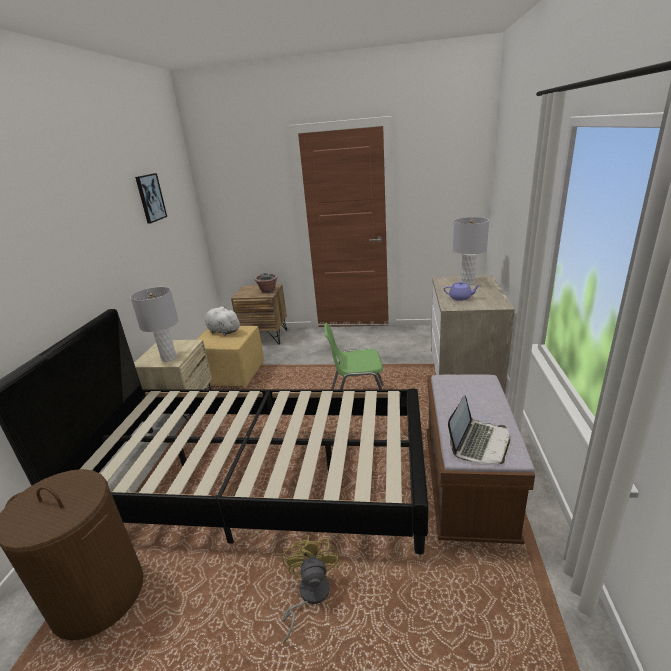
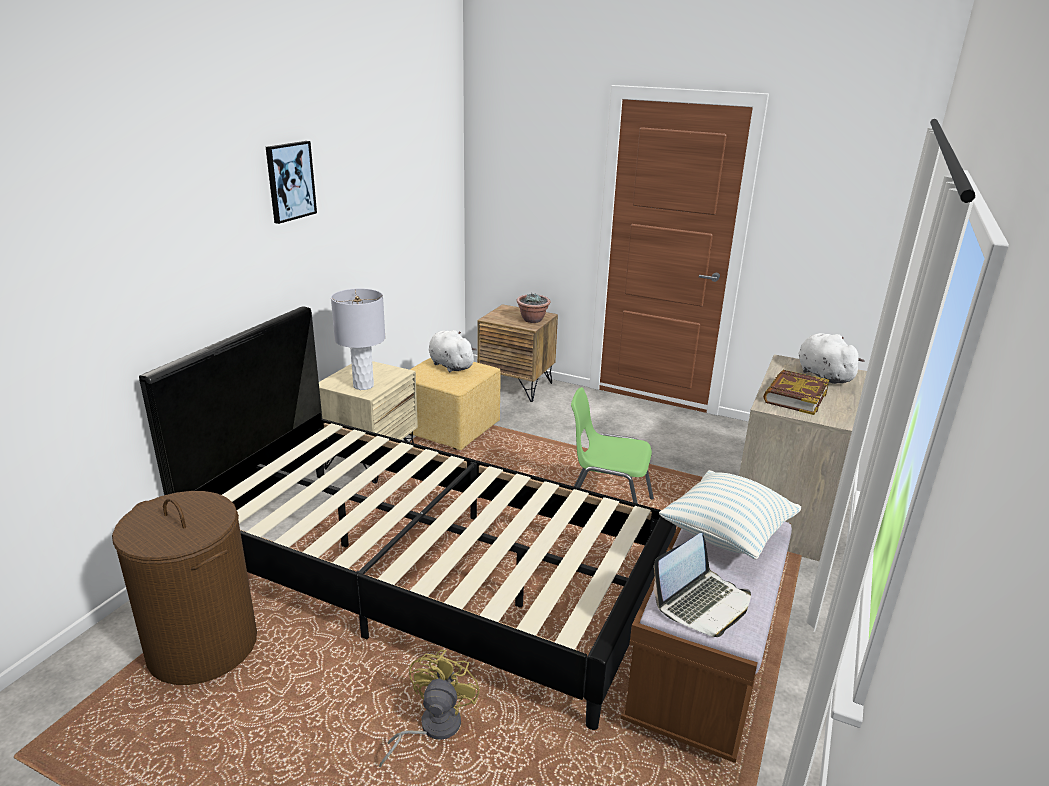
camera: 15 degrees right, 0 degrees up
(150, 198) = (393, 164): picture -> picture (290, 181)
(460, 298) = (794, 397): purple teapot -> book
(465, 393) = (726, 535): none -> pillow
(467, 282) = (822, 375): grey table lamp -> white plush toy

